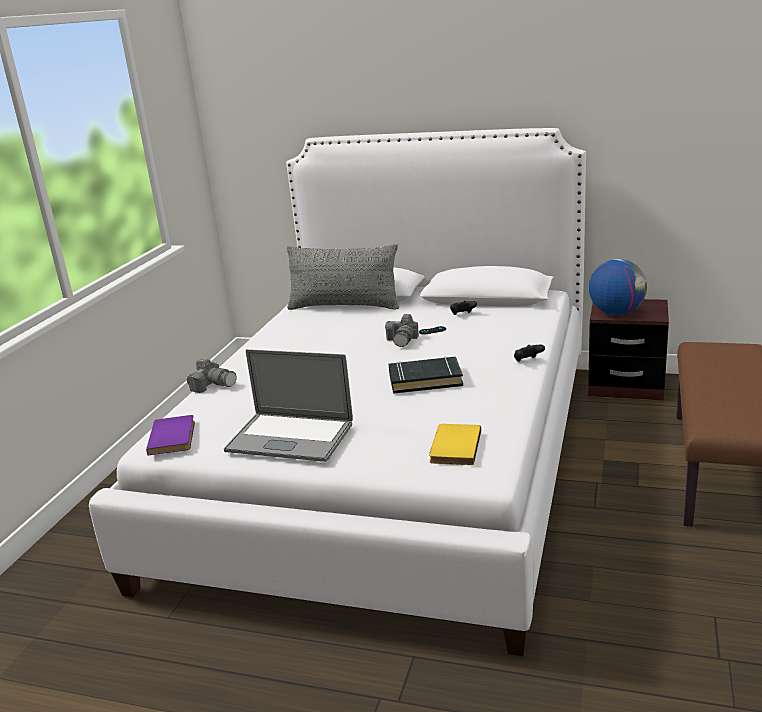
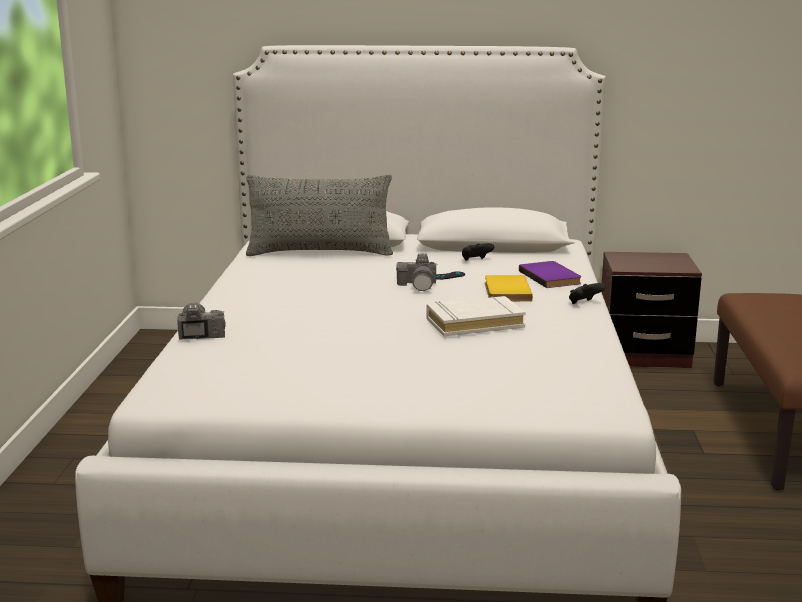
camera: 15 degrees left, 5 degrees down
(174, 437) = (183, 386): purple book -> purple book (551, 277)
(213, 385) = (198, 332): camera -> camera turned 120 degrees counterclockwise
(290, 437) = (343, 381): laptop -> none
(425, 380) = (474, 323): black book -> white book
(453, 447) = (553, 385): yellow book -> yellow book (505, 291)
(616, 313) = (639, 265): globe -> none

